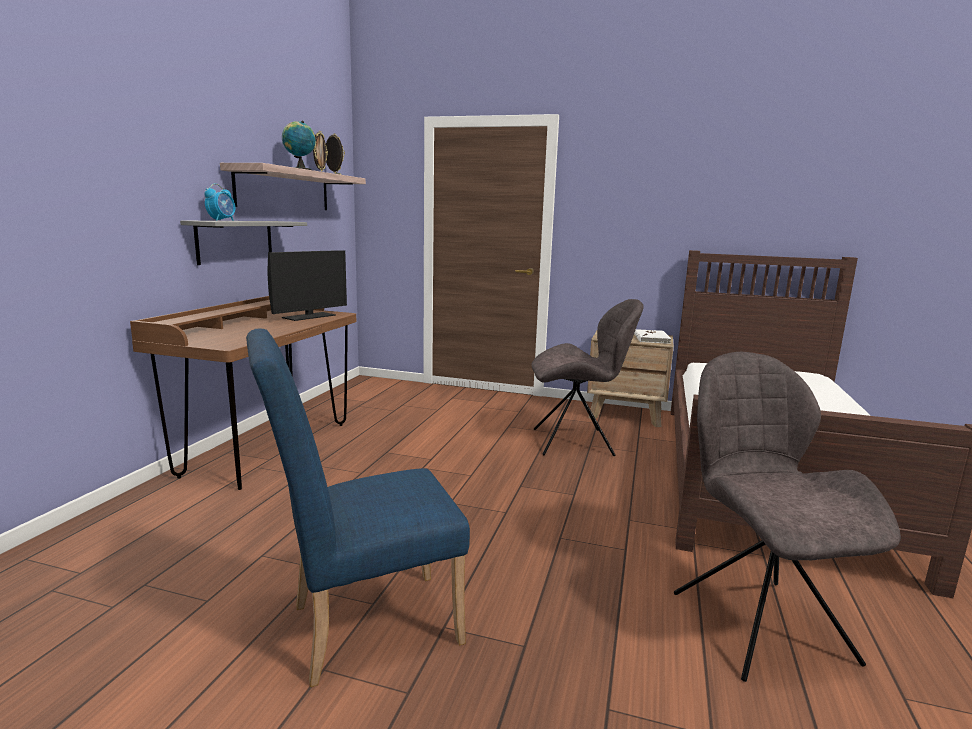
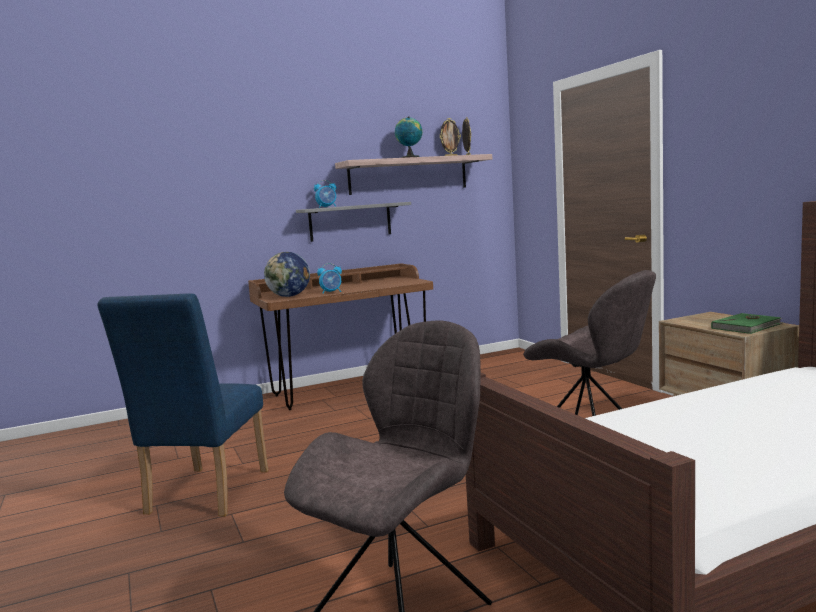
camera: 50 degrees right, 5 degrees down
(230, 340) = (289, 296): none -> globe
(277, 331) = (331, 292): none -> alarm clock
(309, 316) = (390, 283): monitor -> none
(361, 626) = (203, 495): blue chair -> blue chair turned 105 degrees counterclockwise
(652, 338) = (747, 326): white book -> green book

